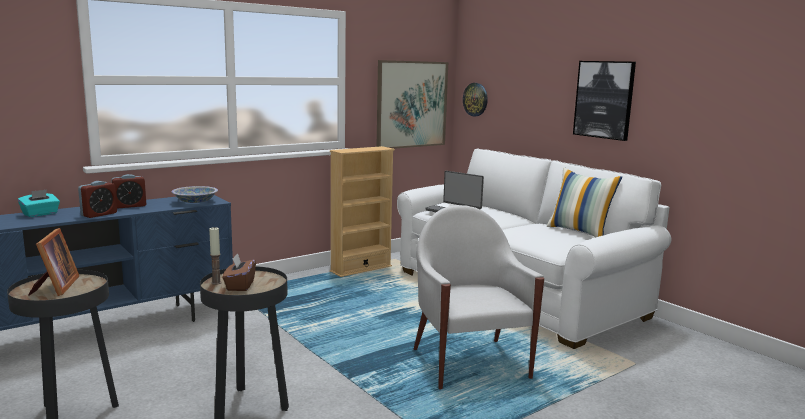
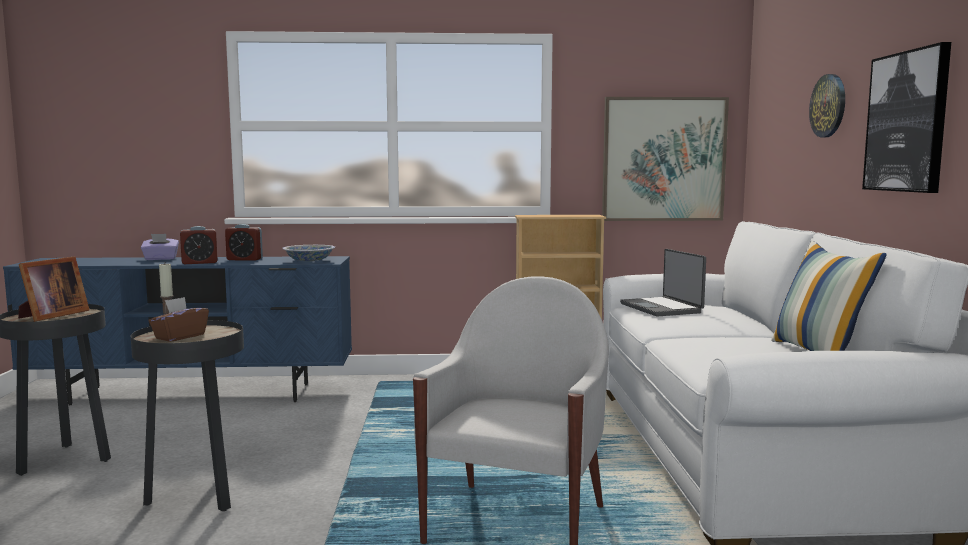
camera: 35 degrees right, 5 degrees down
(40, 214) = (160, 259): turquoise tissue box -> purple tissue box
(475, 99) = (764, 149): wall clock -> wall clock (828, 106)

